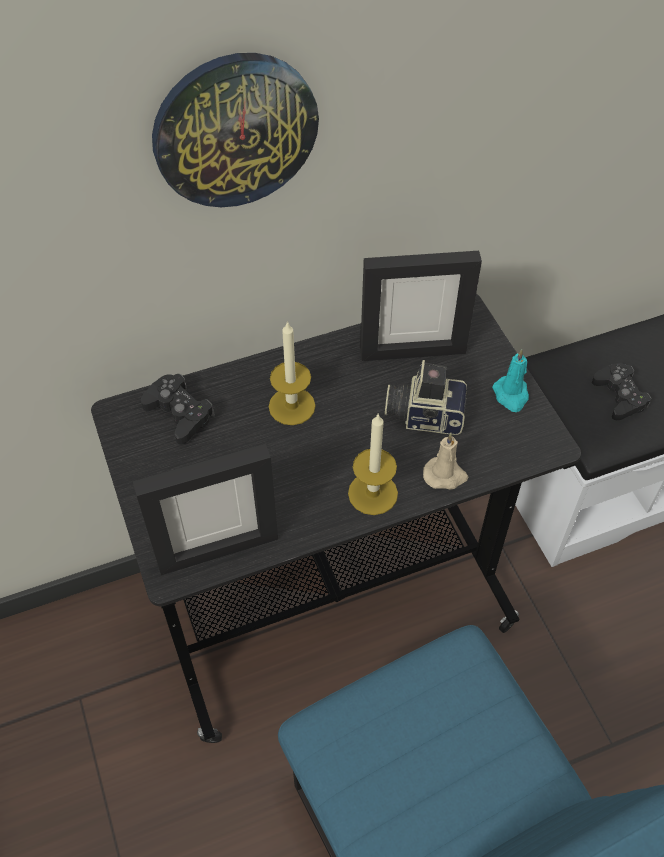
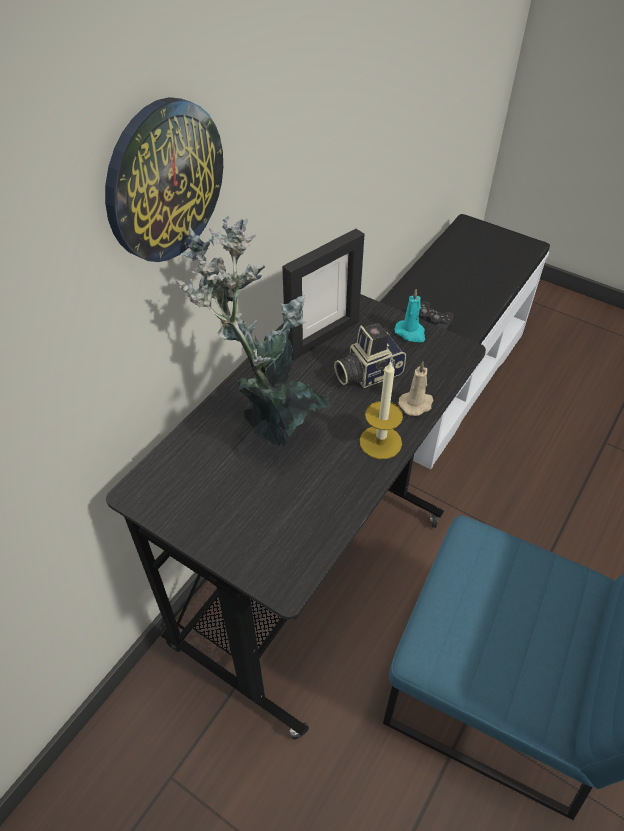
camera: 35 degrees left, 5 degrees down
(179, 413) = (187, 466): black game controller -> none
(217, 548) = (304, 545): picture frame -> none
(292, 406) = (270, 415): candle -> potted plant

